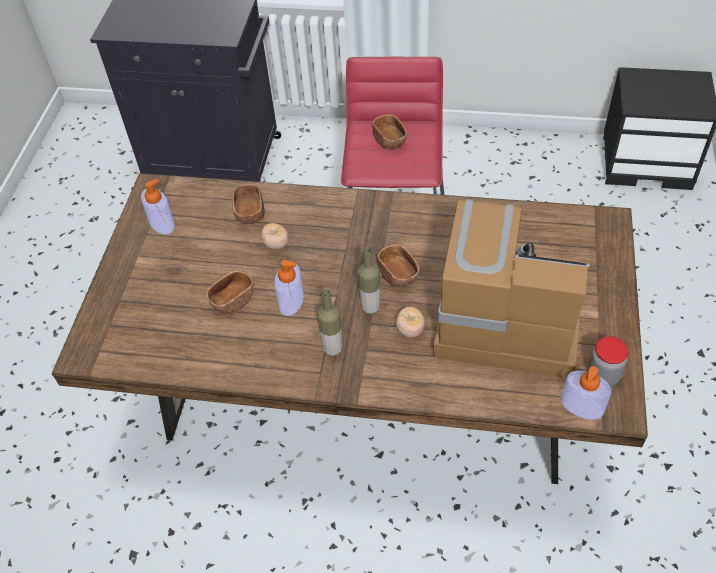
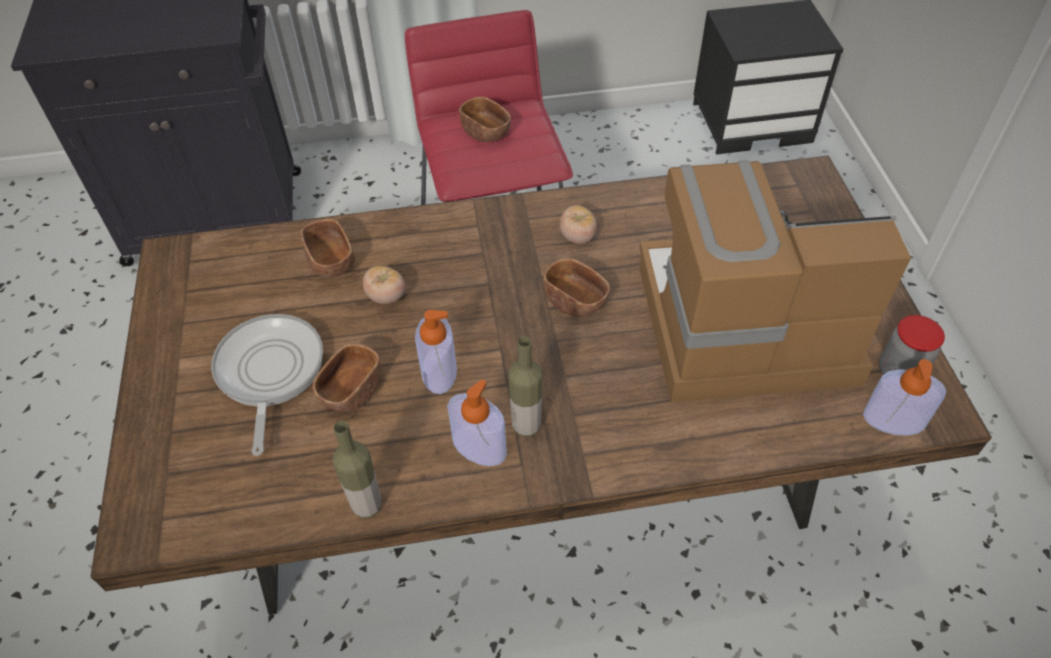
camera: 20 degrees left, 0 degrees up
(162, 223) = (202, 303): soap dispenser -> soap dispenser (479, 446)
(187, 277) = (269, 372): none -> frying pan
(370, 308) = (556, 354): bottle -> bottle (367, 505)
(410, 330) = (623, 372): tomato -> tomato (577, 237)

